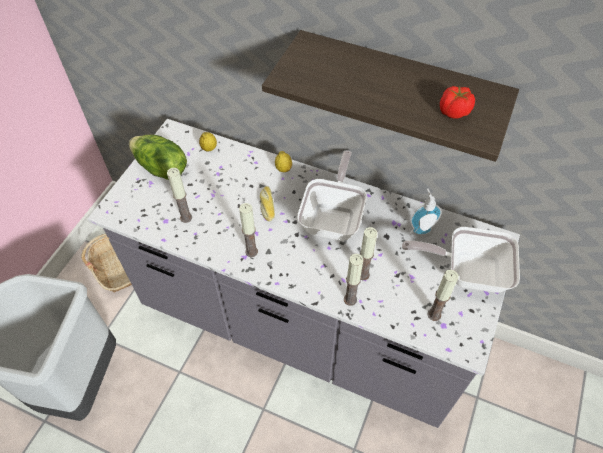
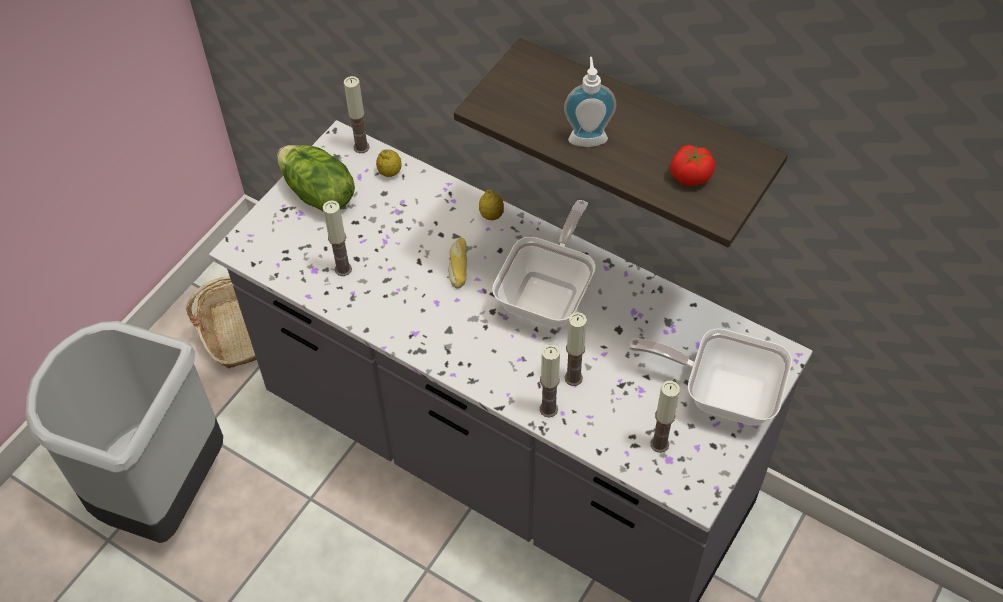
camera: 10 degrees right, 0 degrees up
(251, 251) = (425, 327): candle -> candle (361, 147)
(419, 231) = (667, 328): soap dispenser -> soap dispenser (587, 136)

